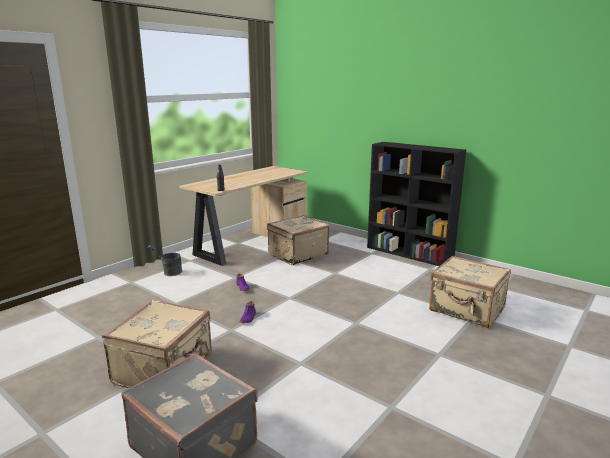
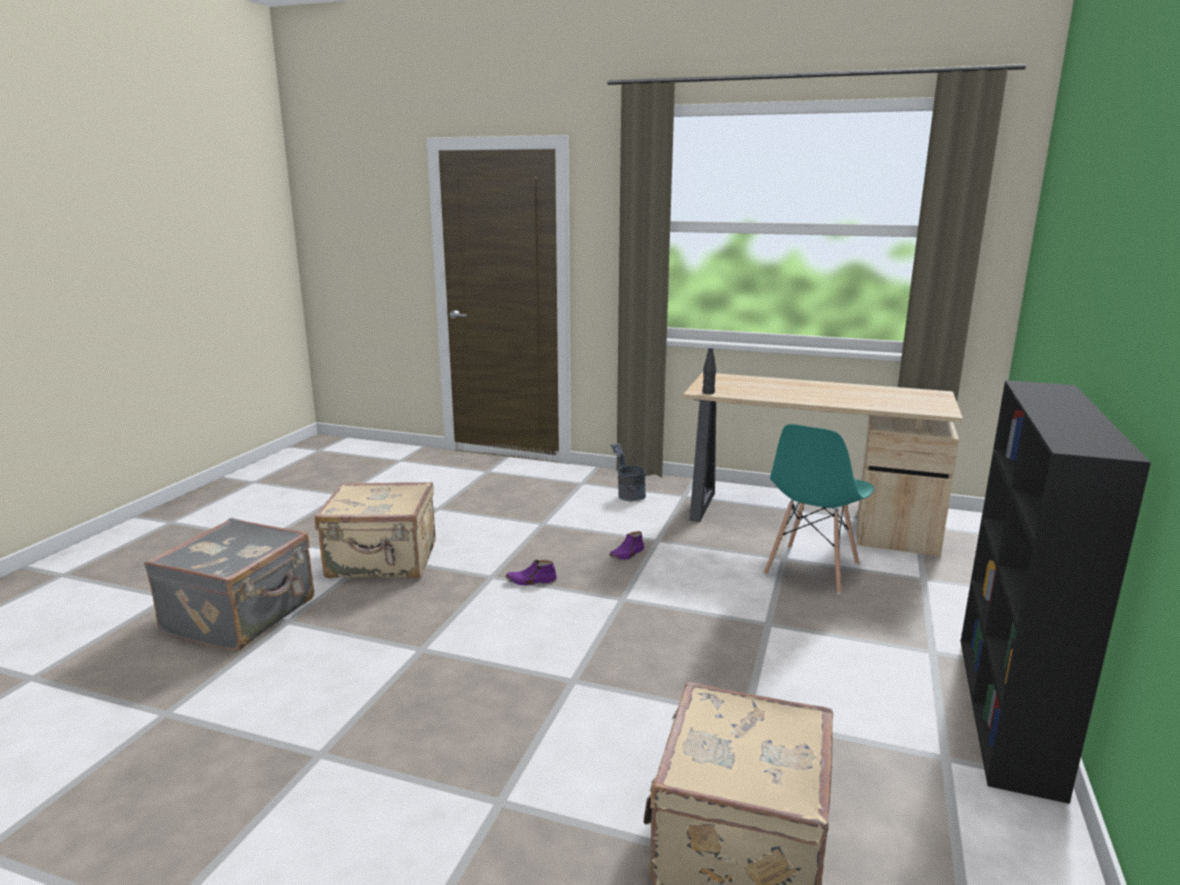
camera: 70 degrees right, 0 degrees up
(297, 254) = (811, 569): beige suitcase -> turquoise chair

